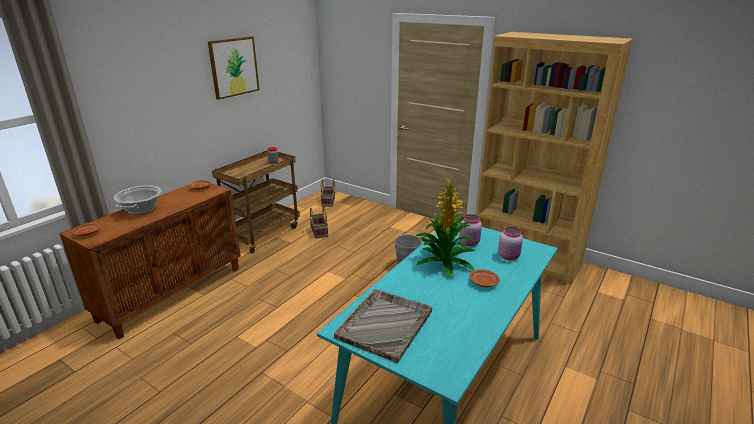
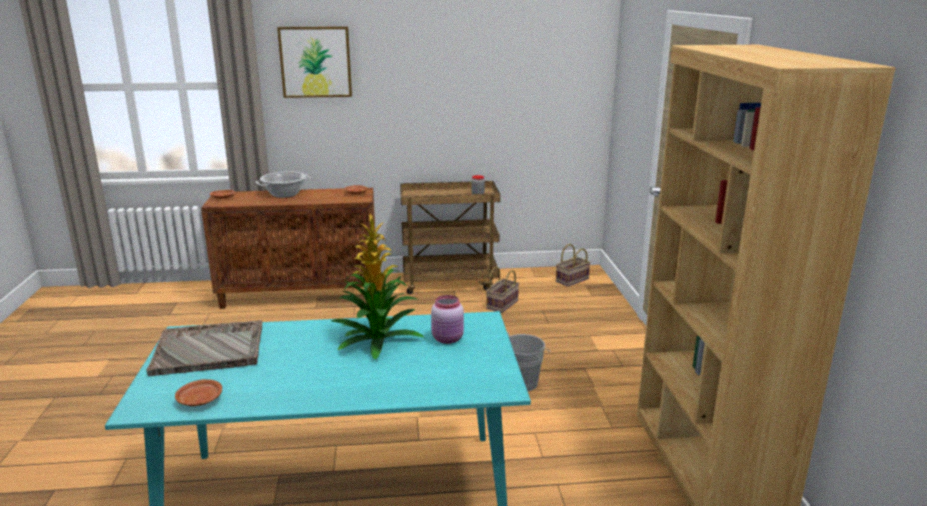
camera: 50 degrees right, 5 degrees down
(234, 67) = (458, 68): picture -> picture (315, 62)
(483, 282) = (357, 374): brown plate -> brown plate (200, 399)
(509, 256) = (448, 373): pink jar -> none

